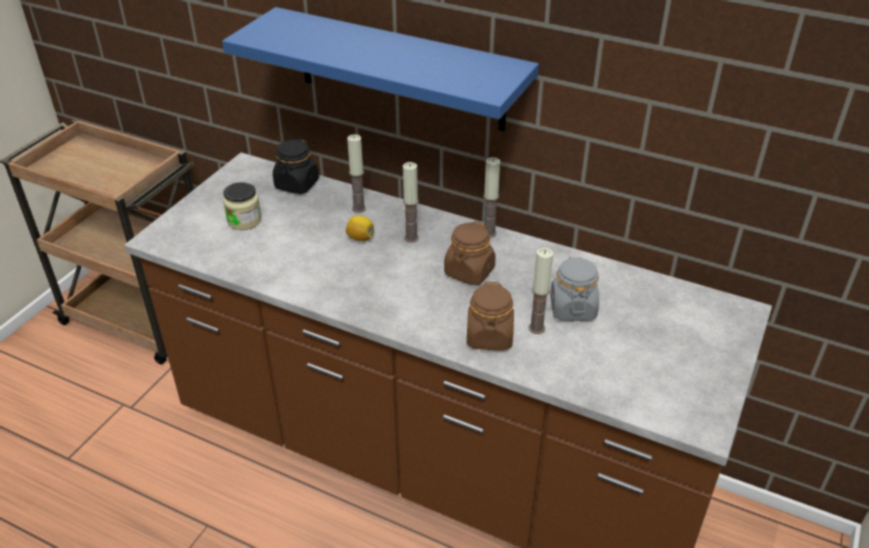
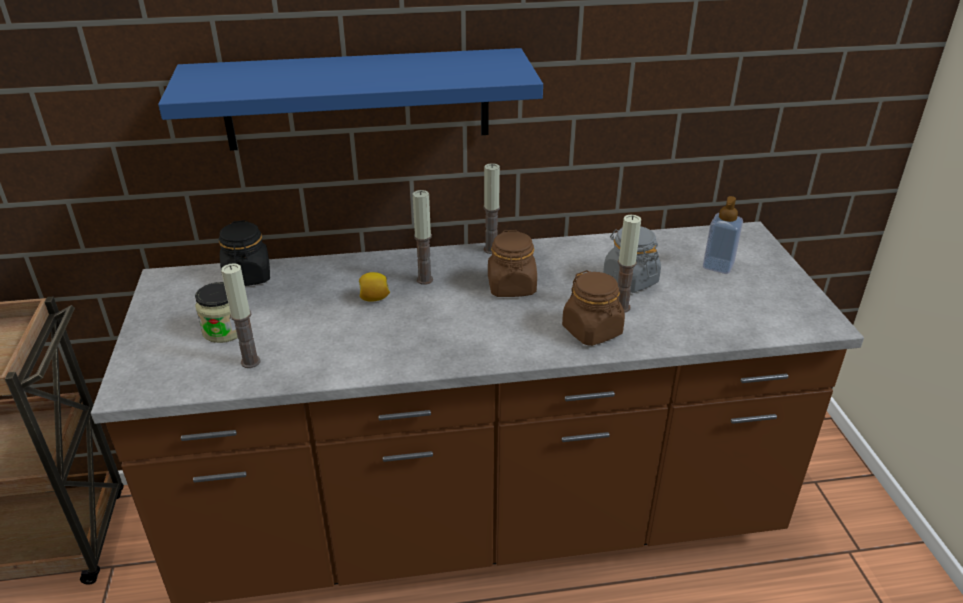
camera: 35 degrees left, 5 degrees down
(359, 208) = (342, 274): candle -> candle (250, 362)
(670, 330) = (718, 266): none -> soap dispenser

